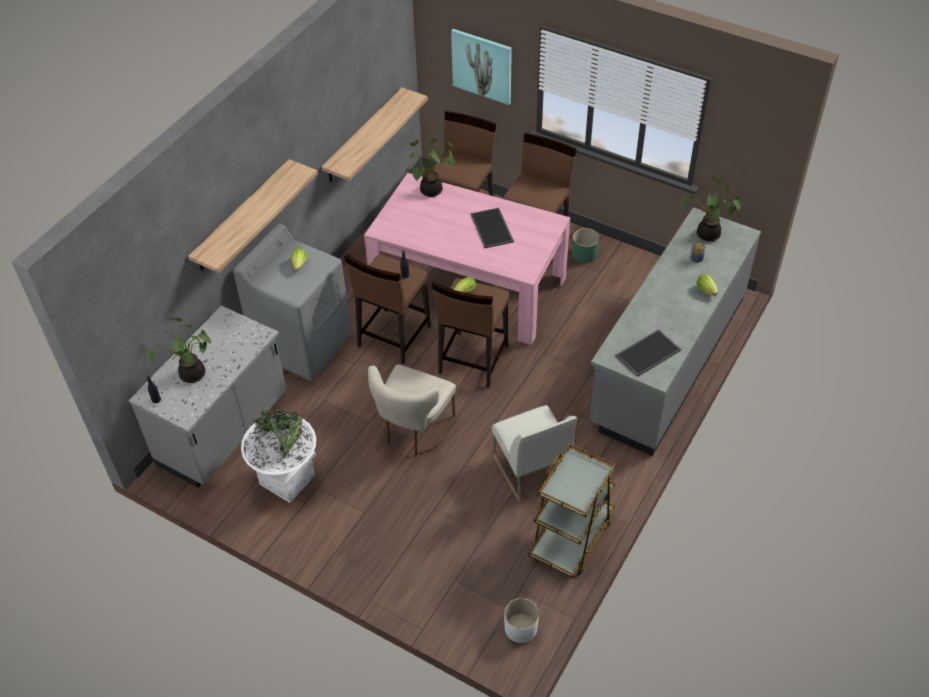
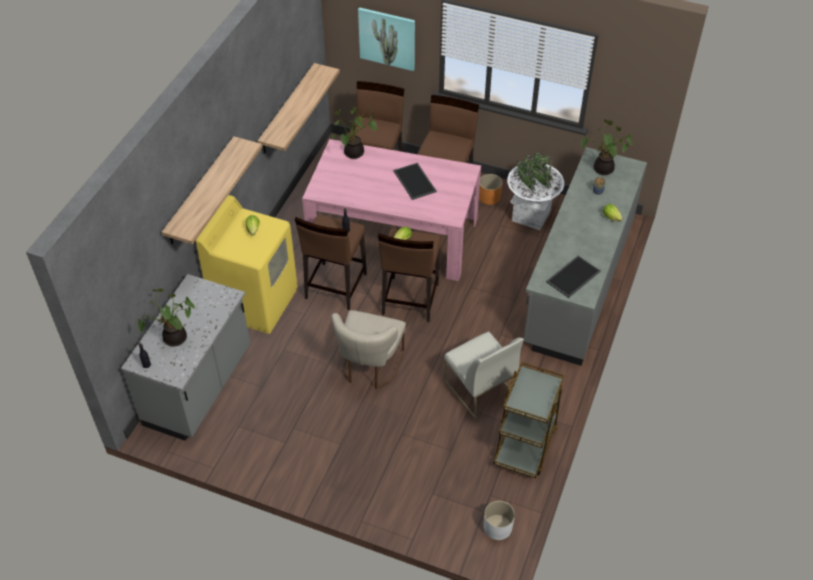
camera: 10 degrees left, 0 degrees up
(287, 480) = (265, 424): white planter -> white planter (531, 216)
(303, 344) = (255, 302): grey washing machine -> yellow washing machine
(584, 254) = (489, 197): green planter -> orange planter

